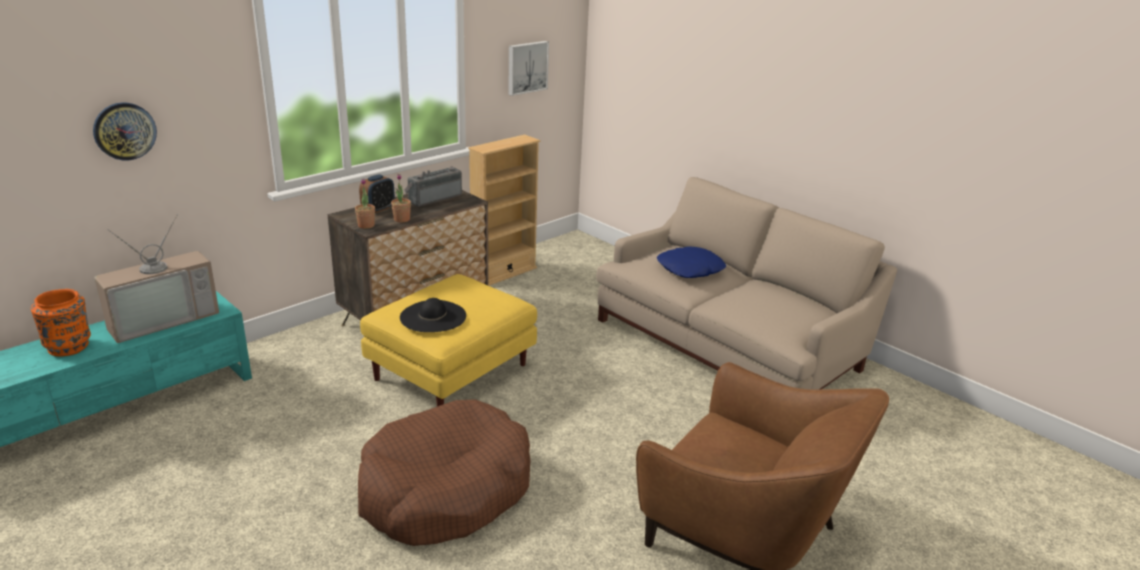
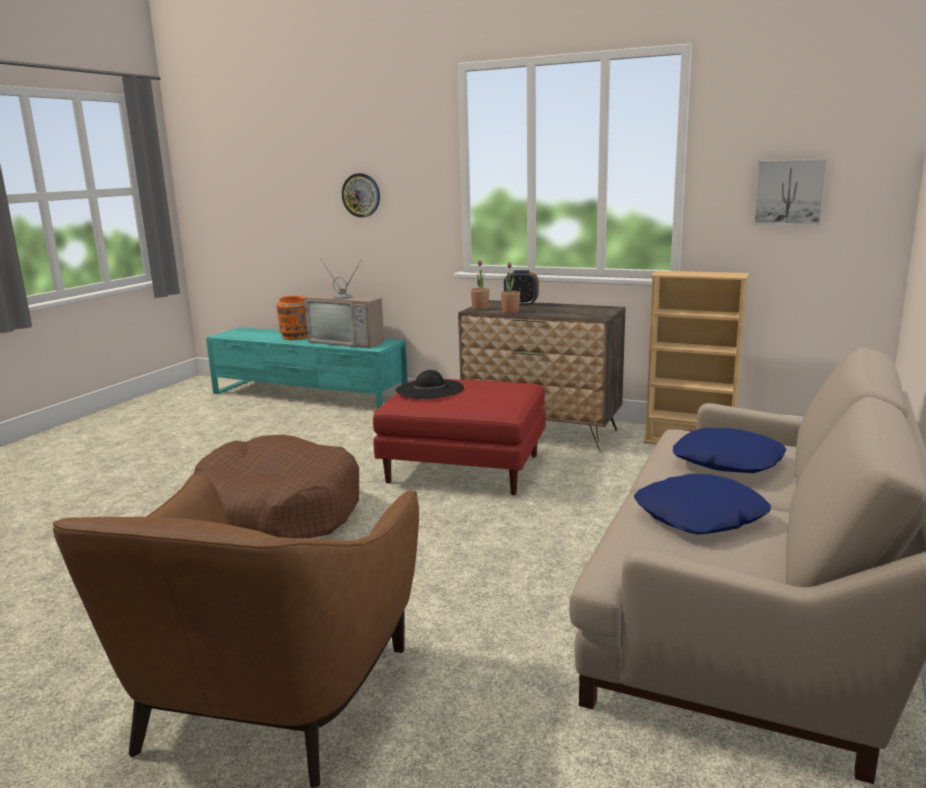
camera: 70 degrees right, 10 degrees down
(433, 198) = (578, 309): radio -> none
(452, 371) = (466, 468): yellow ottoman -> red ottoman
(757, 301) = (700, 516): none -> blue pillow

